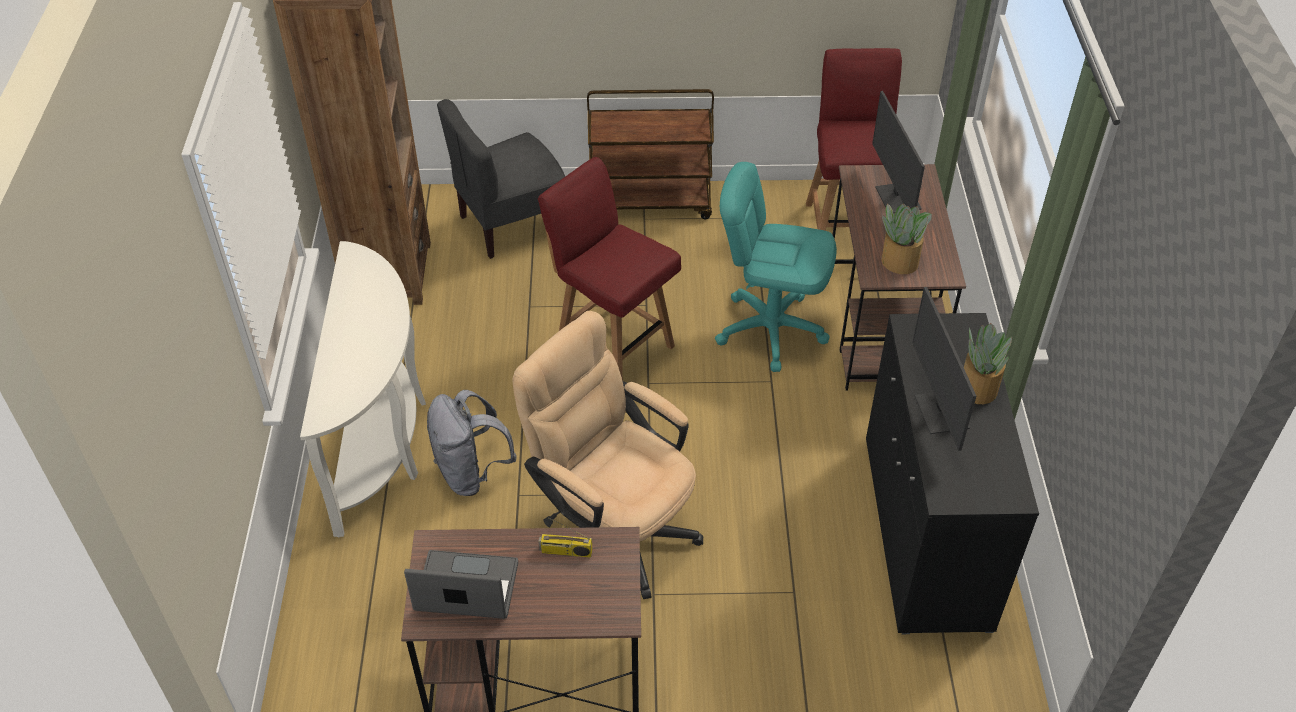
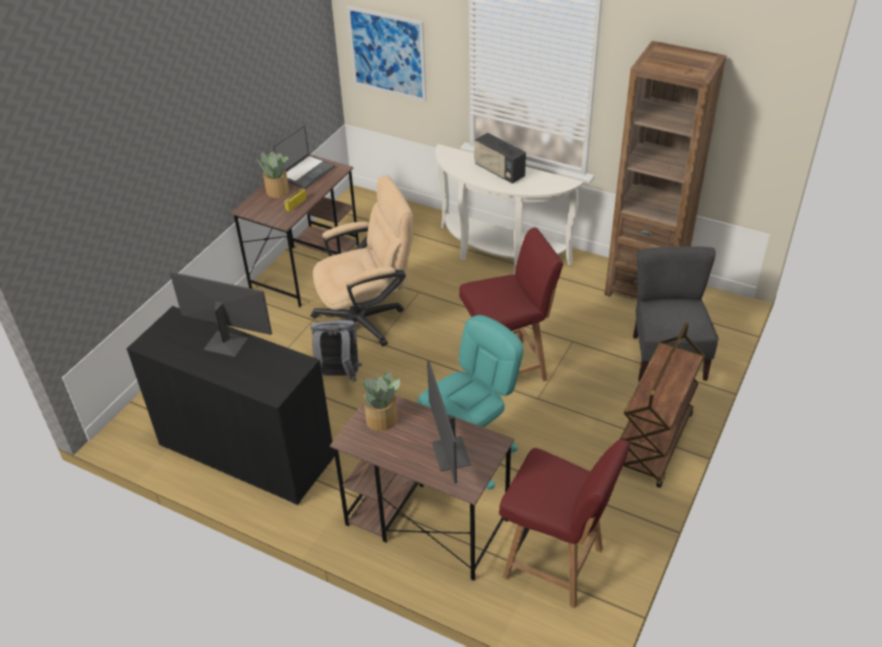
camera: 120 degrees right, 5 degrees down
(198, 447) = (387, 53): none -> picture
(354, 332) = (499, 171): none -> radio
(471, 473) = (448, 279): grey backpack -> grey backpack (338, 376)
(896, 198) = (449, 454): monitor -> monitor turned 120 degrees counterclockwise
(978, 389) = (225, 369): potted plant -> potted plant (277, 191)

